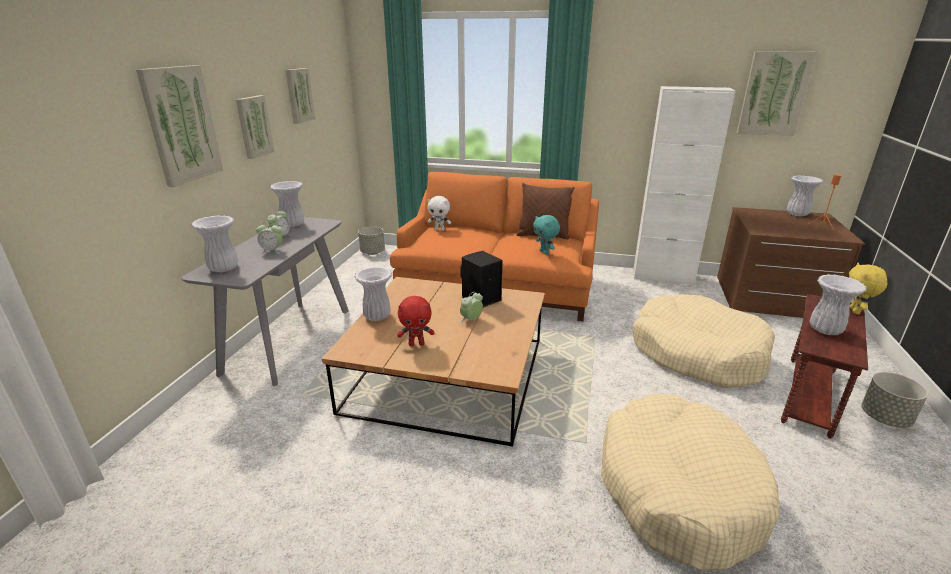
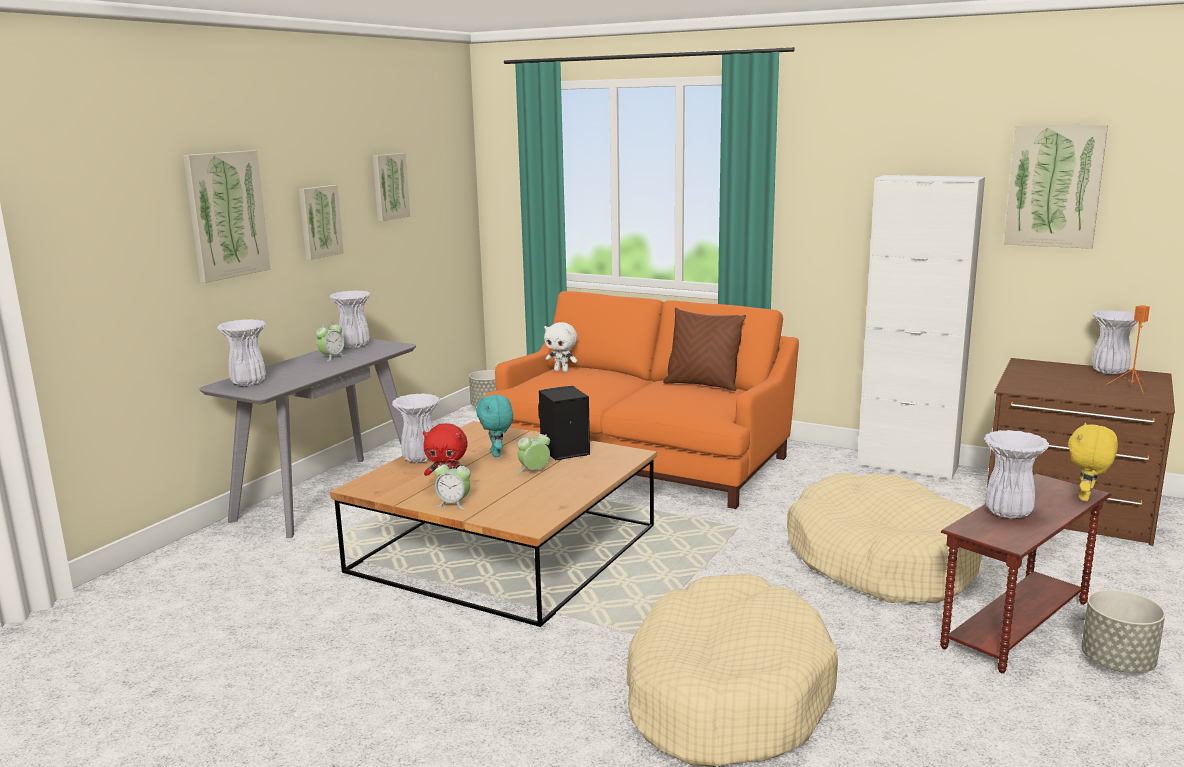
camera: 15 degrees right, 10 degrees down
(272, 251) = (312, 370): alarm clock -> alarm clock (453, 504)
(545, 252) = (686, 404): turquoise plush toy -> turquoise plush toy (497, 454)

